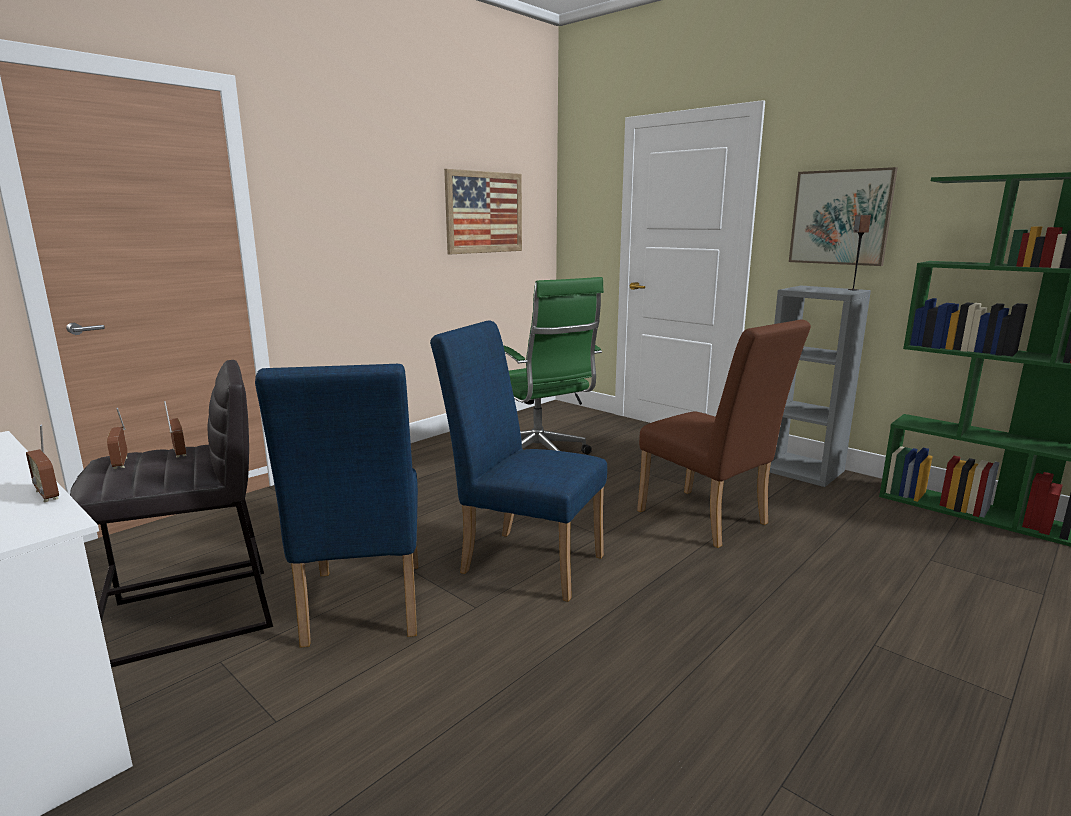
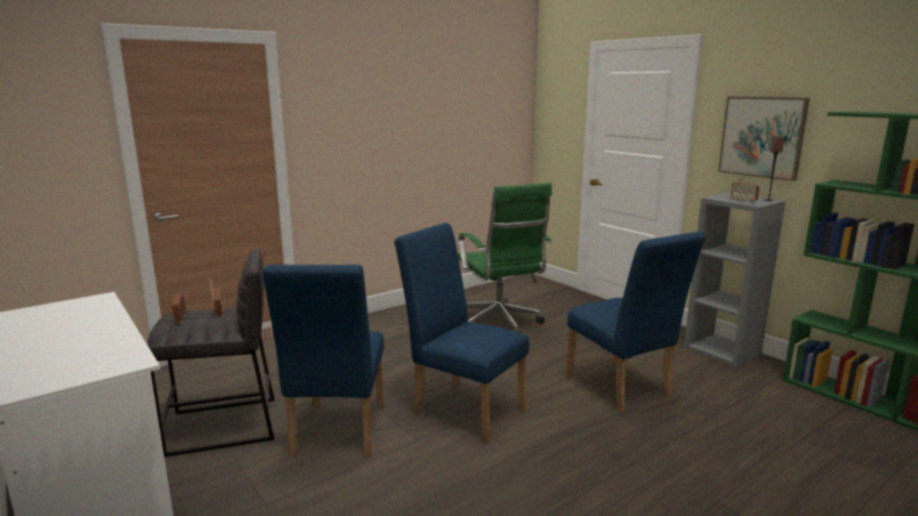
camera: 10 degrees right, 0 degrees up
(48, 494) = (133, 341): radio -> radio (743, 201)
(484, 212) = (469, 120): picture -> none
(709, 520) = (622, 389): brown chair -> blue chair

